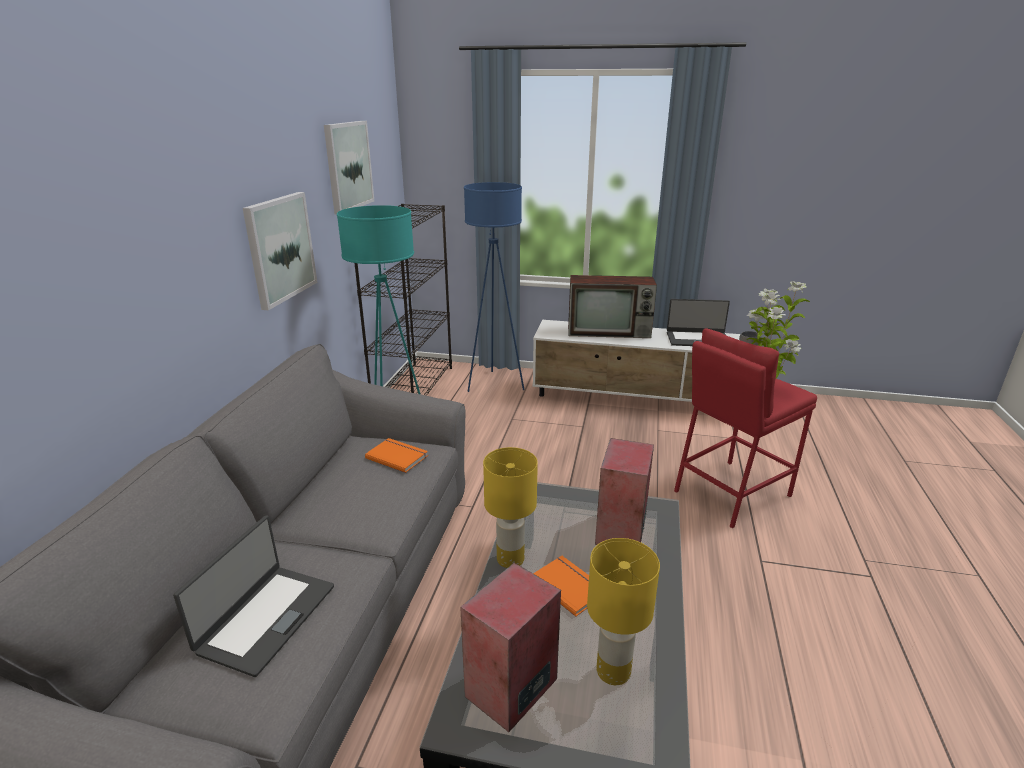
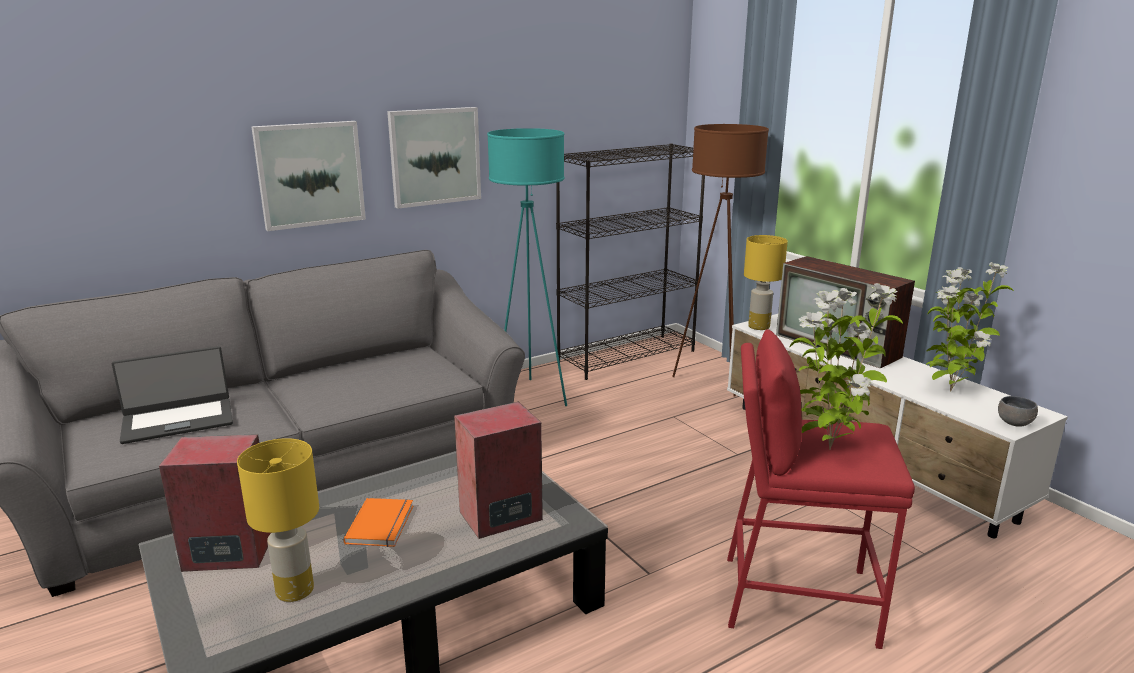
camera: 45 degrees right, 5 degrees down
(348, 166) = (569, 90): picture -> picture (310, 174)
(397, 456) = (421, 370): orange book -> none
(495, 384) = (713, 380): blue floor lamp -> brown floor lamp
(510, 559) = (383, 483): yellow table lamp -> yellow table lamp (759, 326)
(697, 339) = (949, 390): laptop -> potted plant

